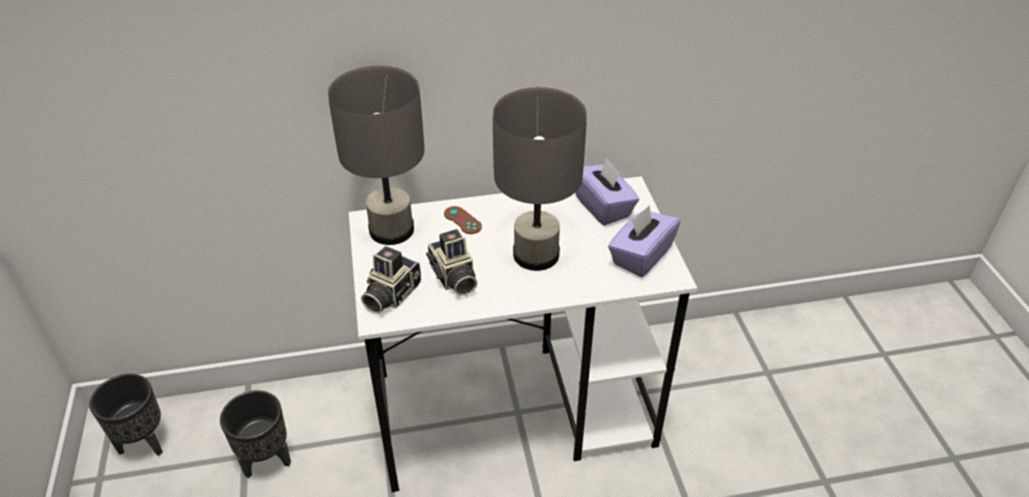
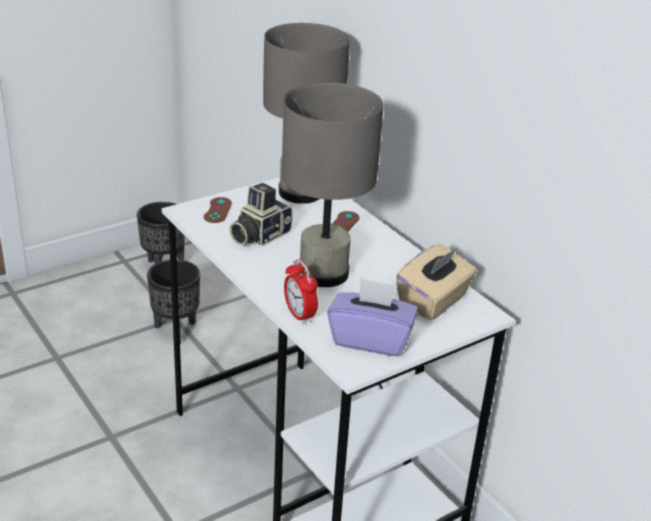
camera: 65 degrees right, 10 degrees down
(390, 294) = (217, 210): camera -> brown game controller
(592, 286) = (299, 315): none -> alarm clock
(603, 207) = (433, 301): purple tissue box -> beige tissue box

